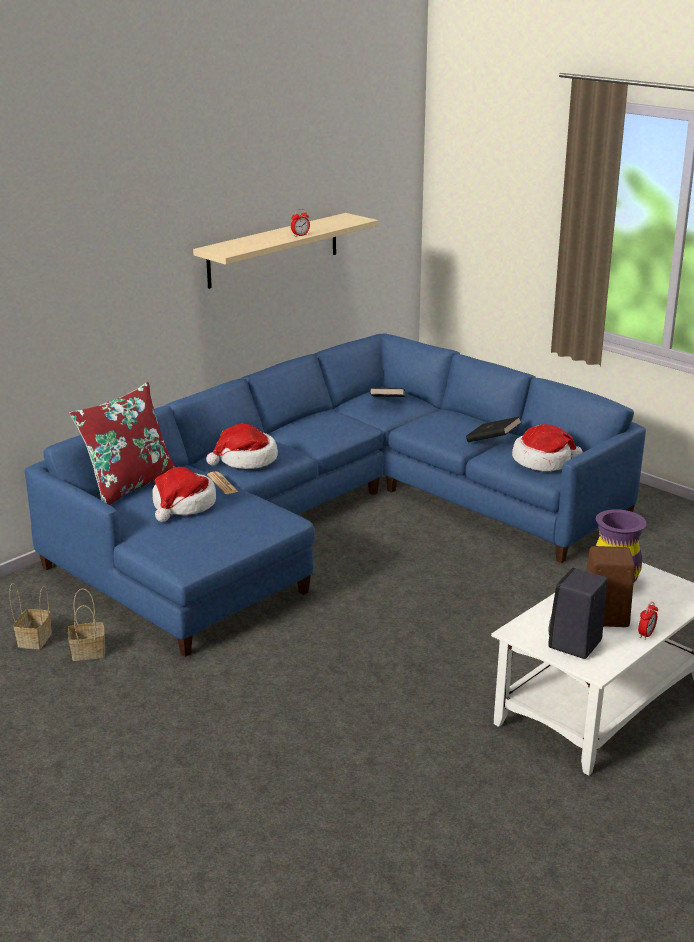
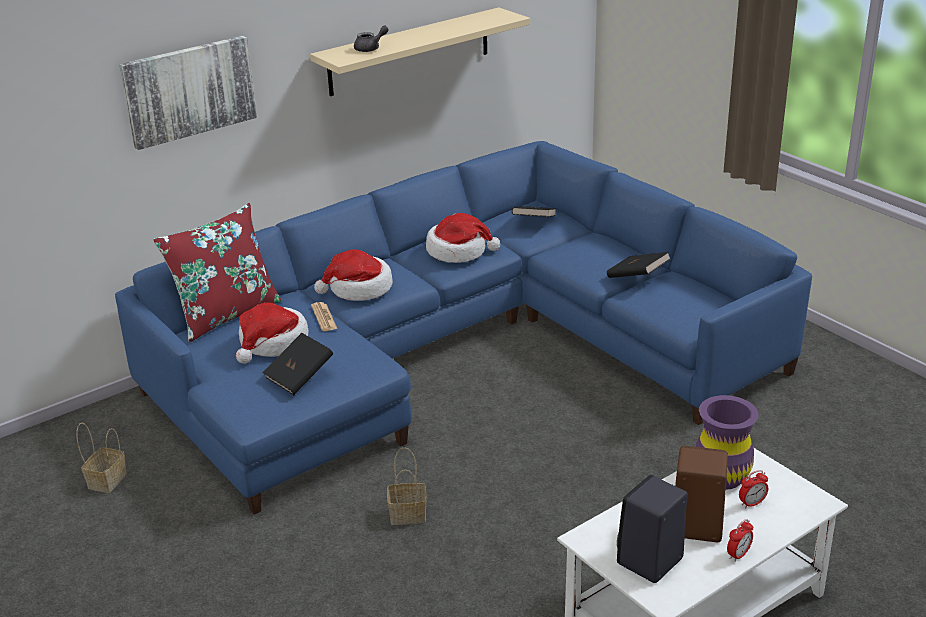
camera: 10 degrees right, 5 degrees up
(89, 651) = (158, 500): basket -> basket (409, 514)
(93, 279) = (189, 91): none -> picture
(218, 530) = (300, 377): none -> black book
(247, 244) = (371, 49): none -> grey teapot
(300, 235) = (434, 38): alarm clock -> alarm clock (752, 503)
(543, 461) = (687, 307): hat -> hat (458, 251)

